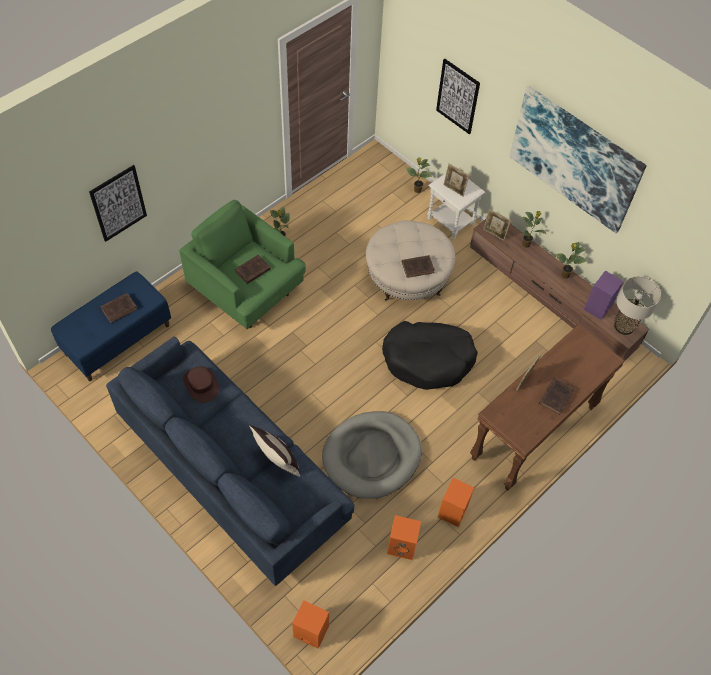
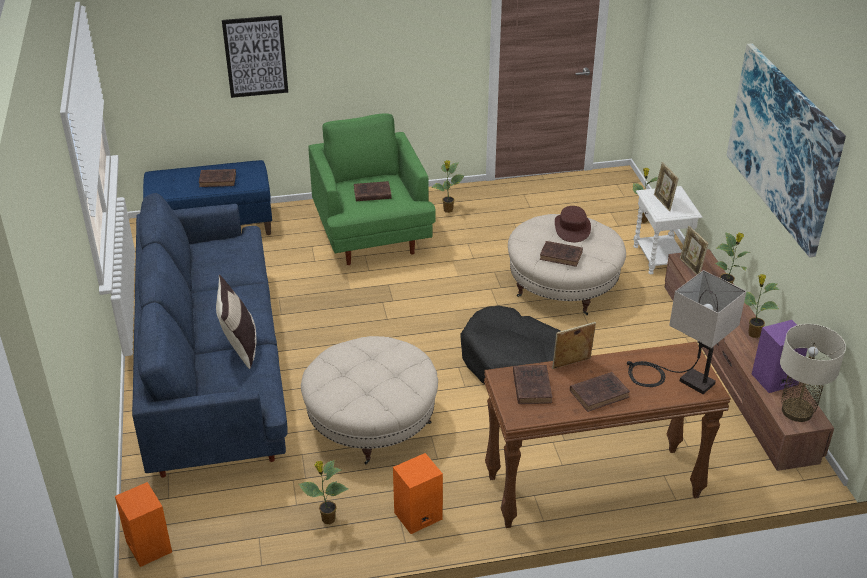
camera: 35 degrees right, 20 degrees down
(201, 385) = (230, 258): brown hat -> brown hat (572, 228)
(372, 456) = (371, 422): grey dog bed -> beige ottoman
(403, 545) = (327, 519): orange speaker -> potted plant
(457, 96) = (696, 80): picture -> none
(515, 412) = (532, 386): none -> brown book
(587, 361) = (675, 378): none -> table lamp

